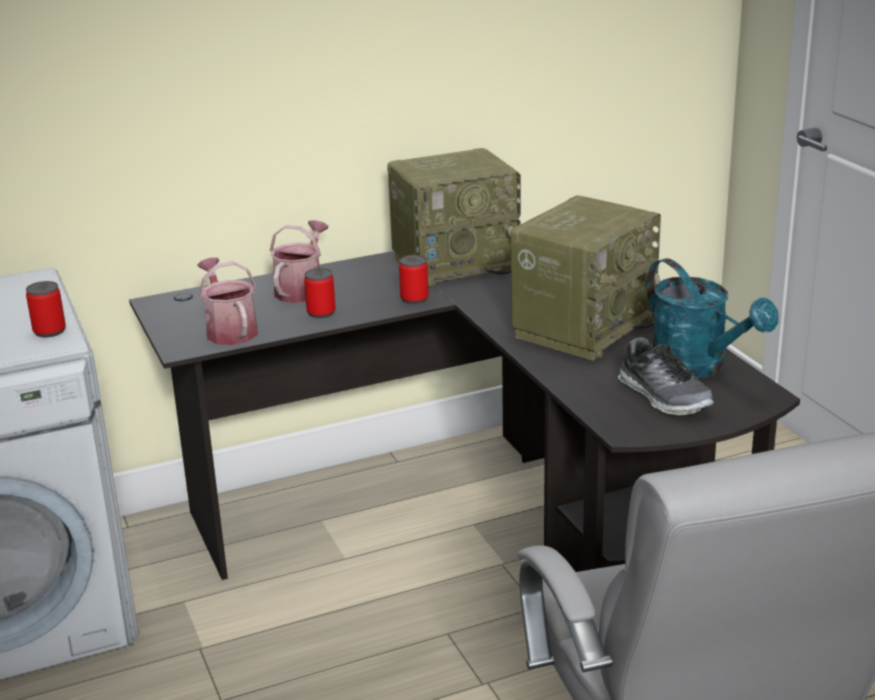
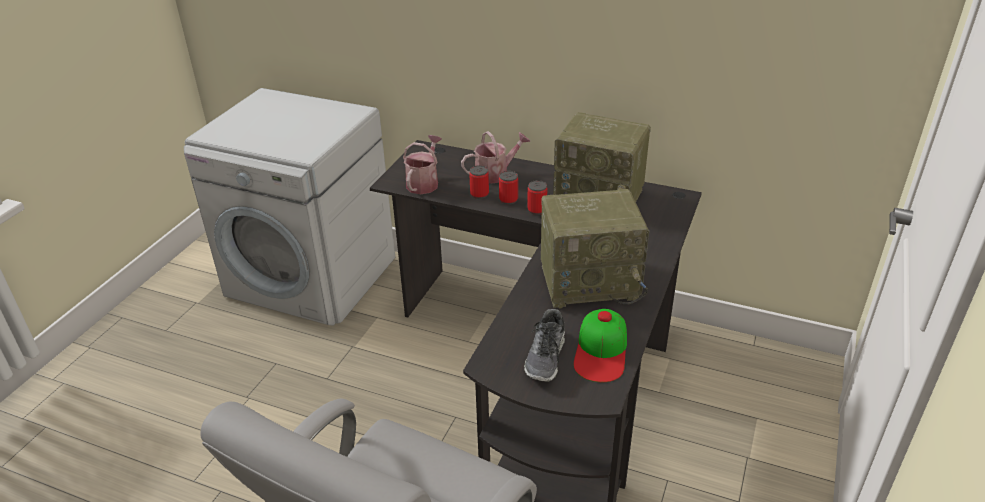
camera: 45 degrees right, 10 degrees up
(49, 331) = (313, 146): can -> can (508, 200)
(698, 367) = (601, 351): turquoise watering can -> cap

